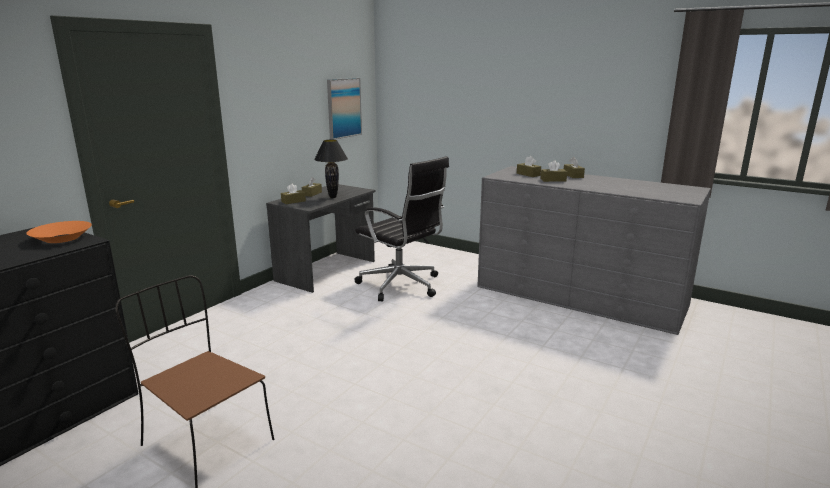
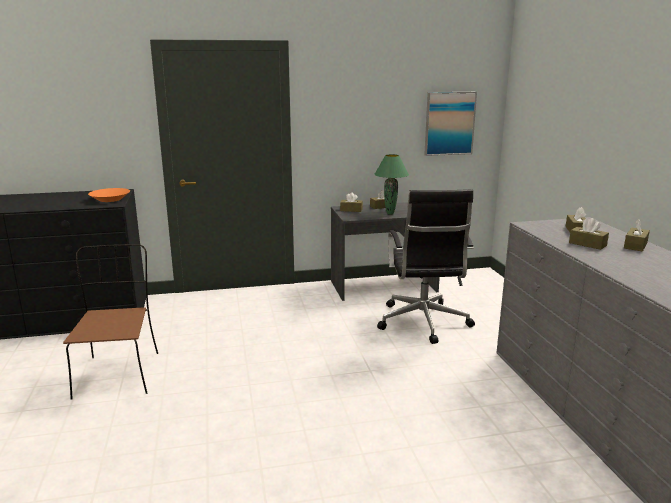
camera: 45 degrees right, 0 degrees up
(332, 197) = (390, 213): black table lamp -> green table lamp

